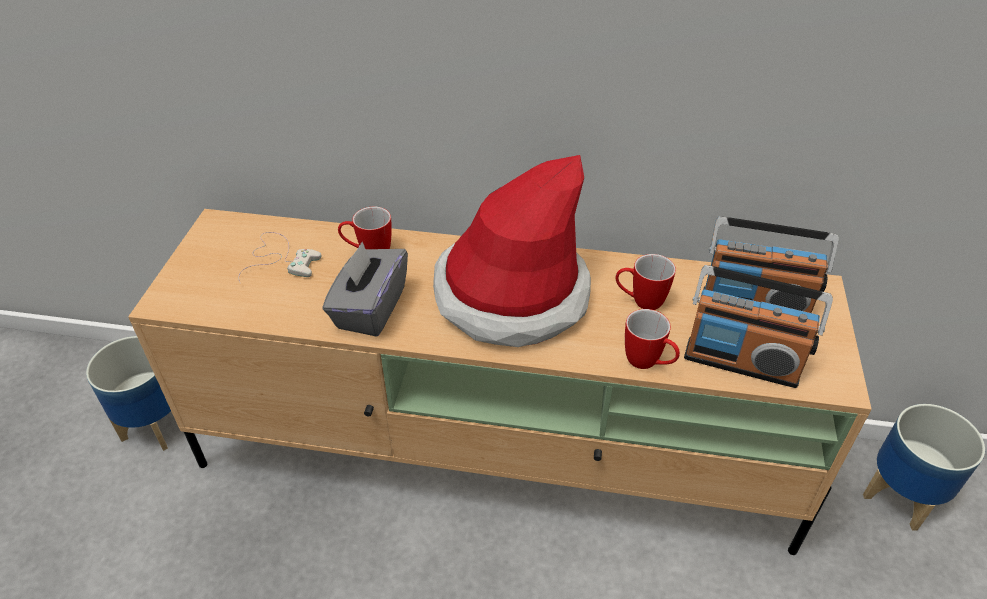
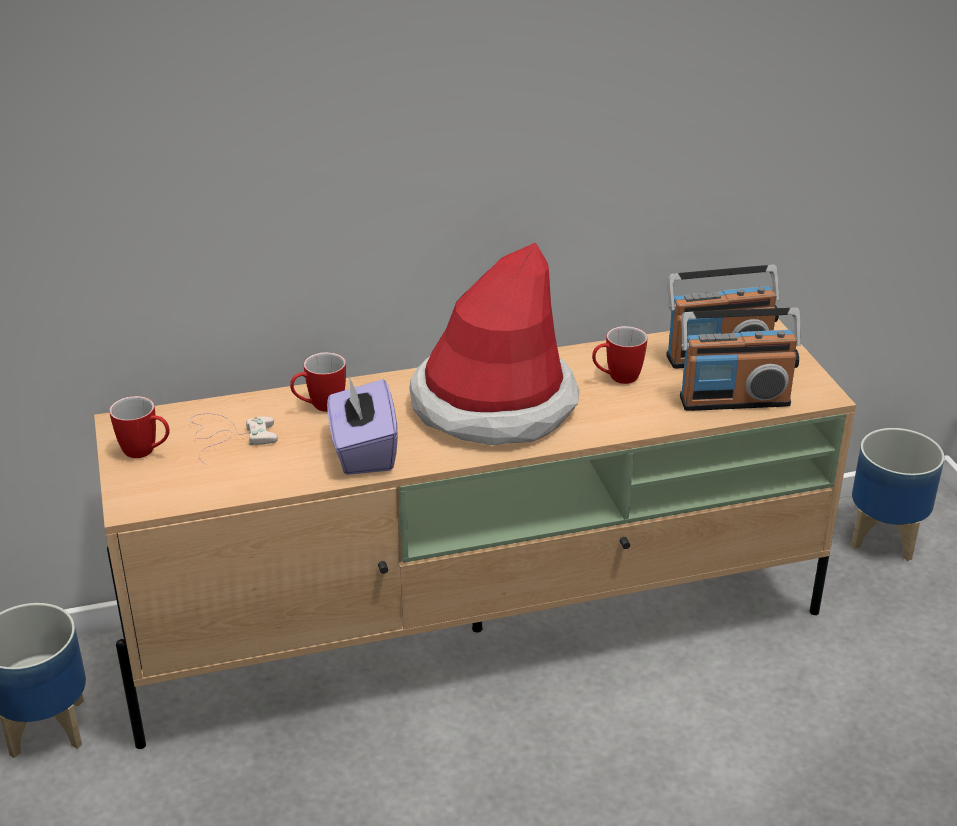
camera: 25 degrees left, 10 degrees down
(370, 309) = (363, 451): grey tissue box -> purple tissue box
(648, 364) = (657, 422): mug -> mug (146, 452)

